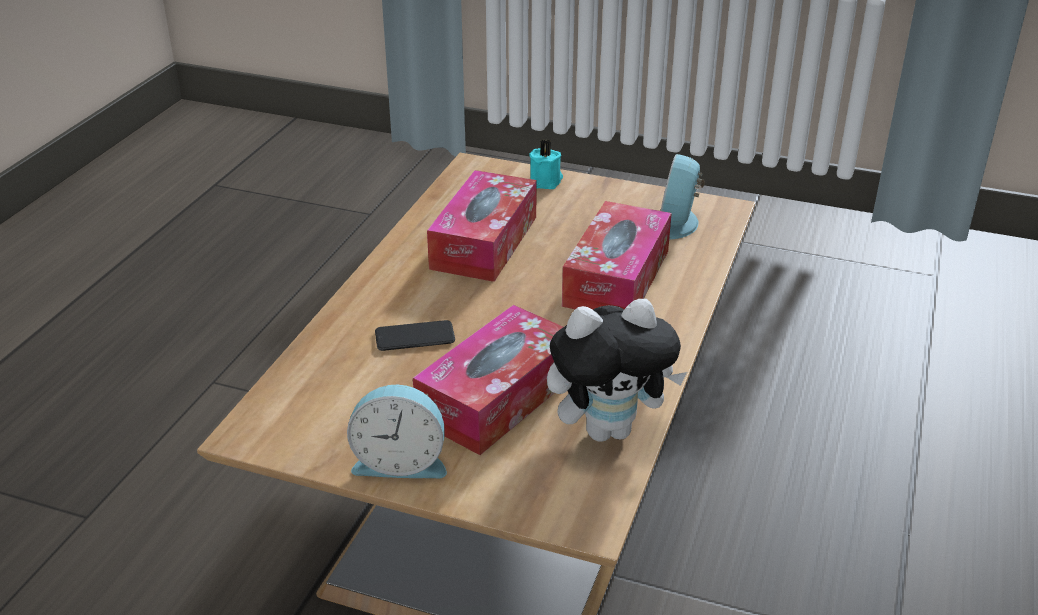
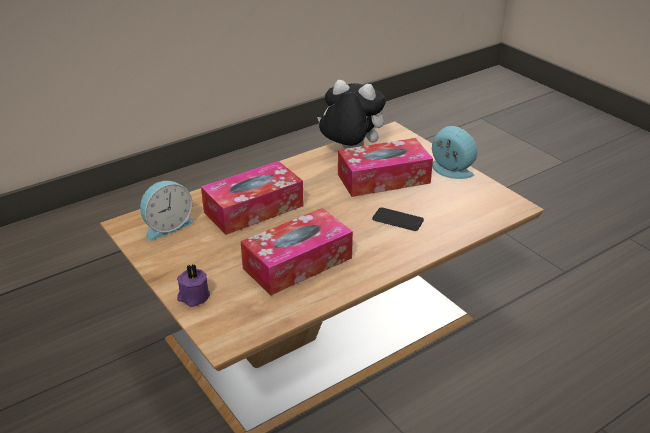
camera: 145 degrees left, 0 degrees up
(547, 181) = (193, 297): turquoise candle -> purple candle

